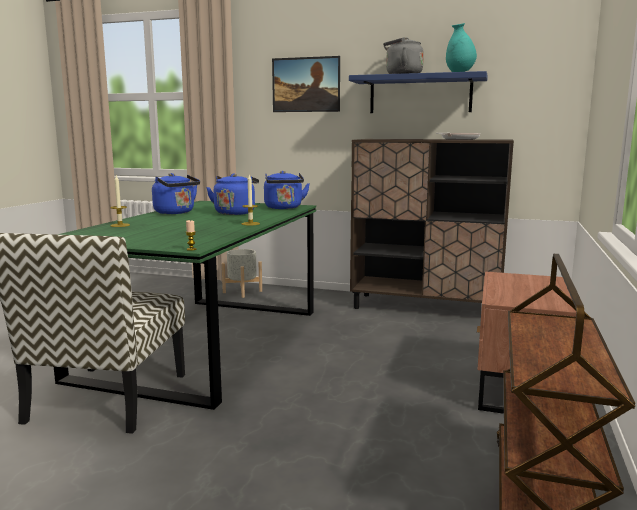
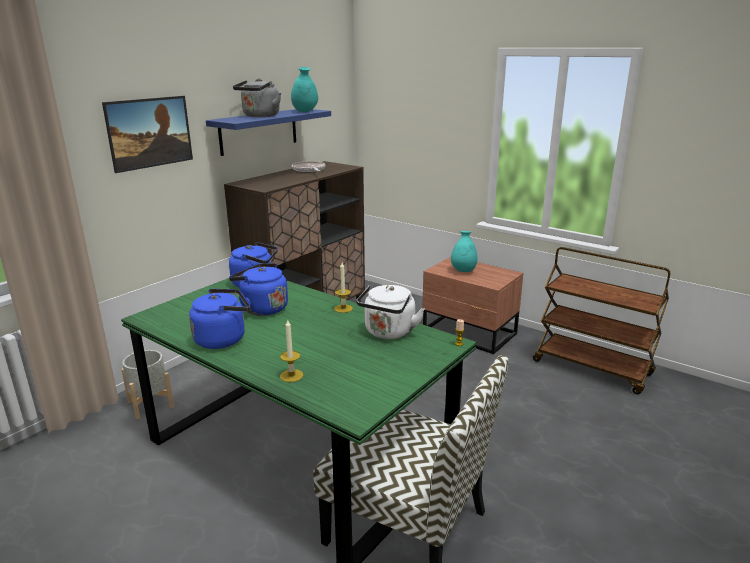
camera: 70 degrees left, 10 degrees up
(205, 234) = (388, 333): none -> white kettle
(519, 285) = (463, 271): none -> turquoise vase

